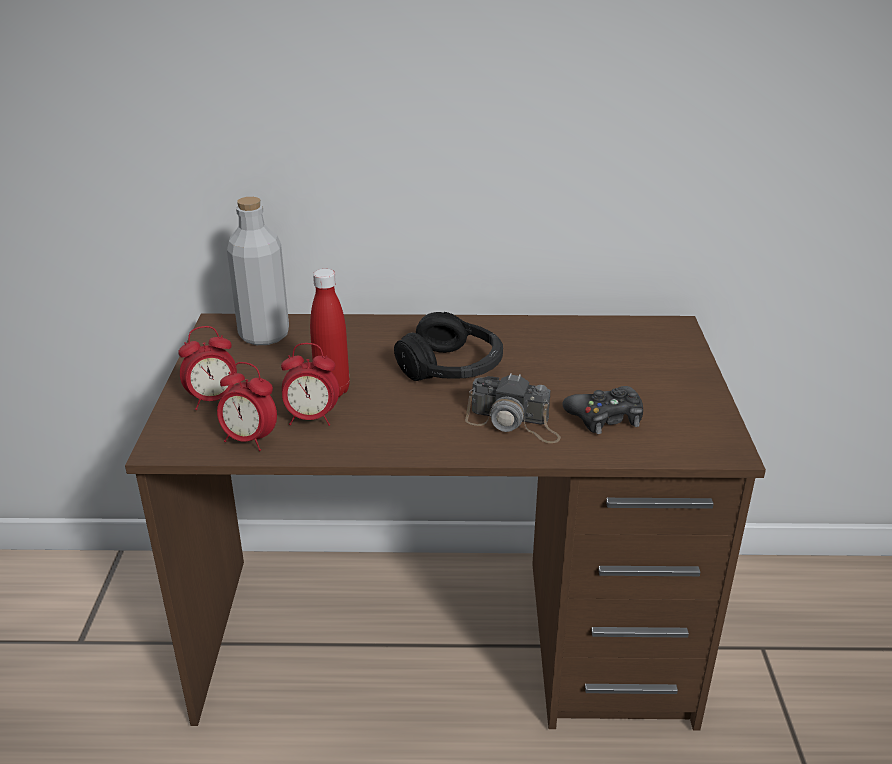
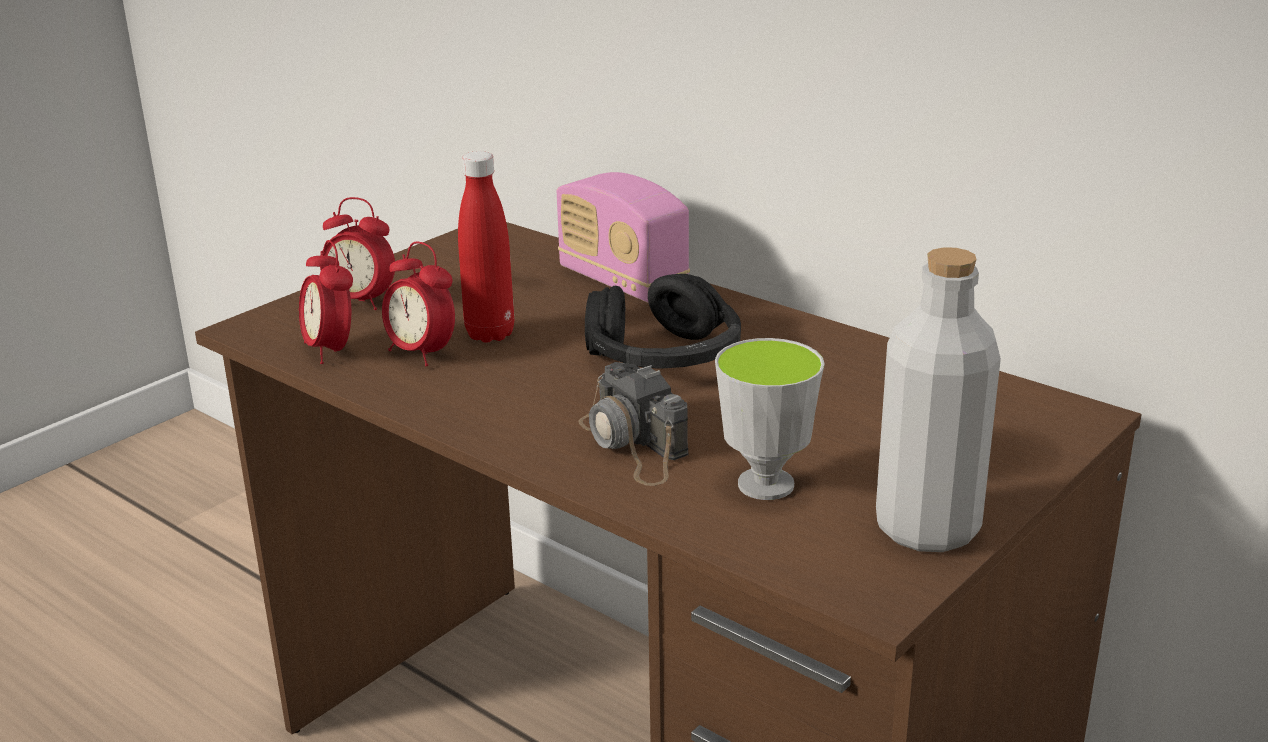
camera: 40 degrees right, 5 degrees down
(264, 335) = (514, 256): grey bottle -> grey bottle (927, 528)
(357, 330) = (622, 282): none -> radio
(605, 417) = (766, 485): black game controller -> cup

